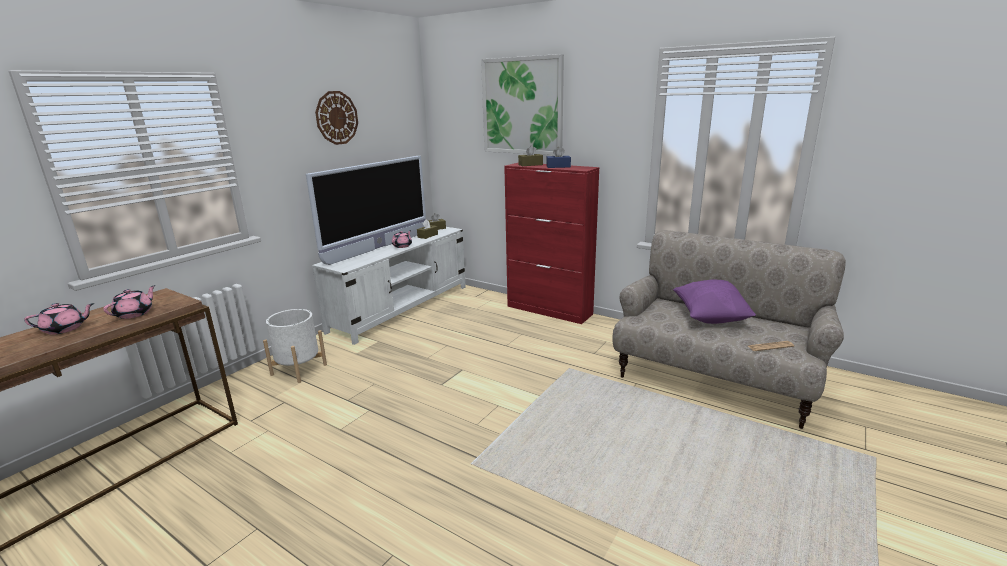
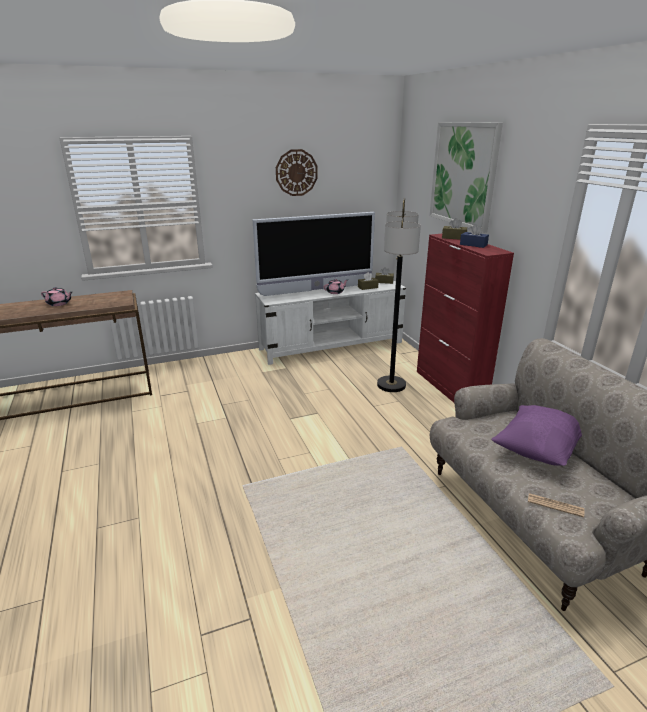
camera: 35 degrees right, 5 degrees up
(135, 313) = (95, 303): pink teapot -> none
(299, 369) = (218, 371): white planter -> none
(499, 323) = (391, 385): none -> floor lamp

